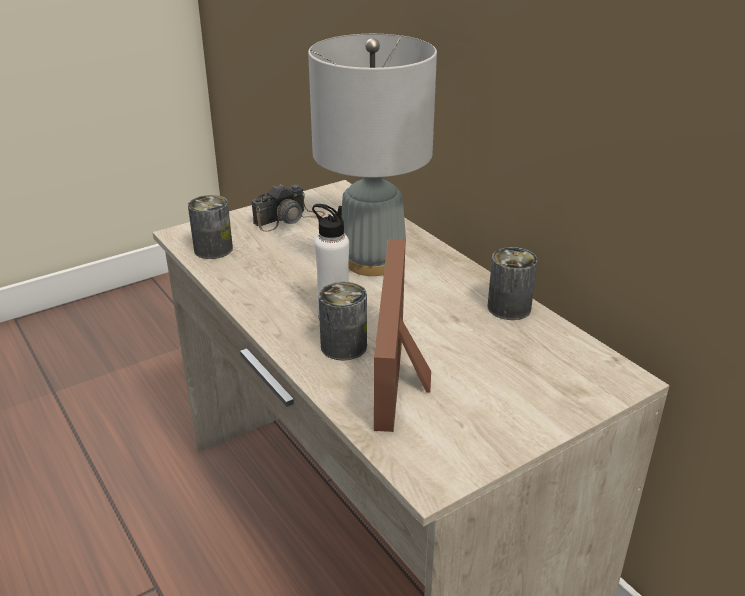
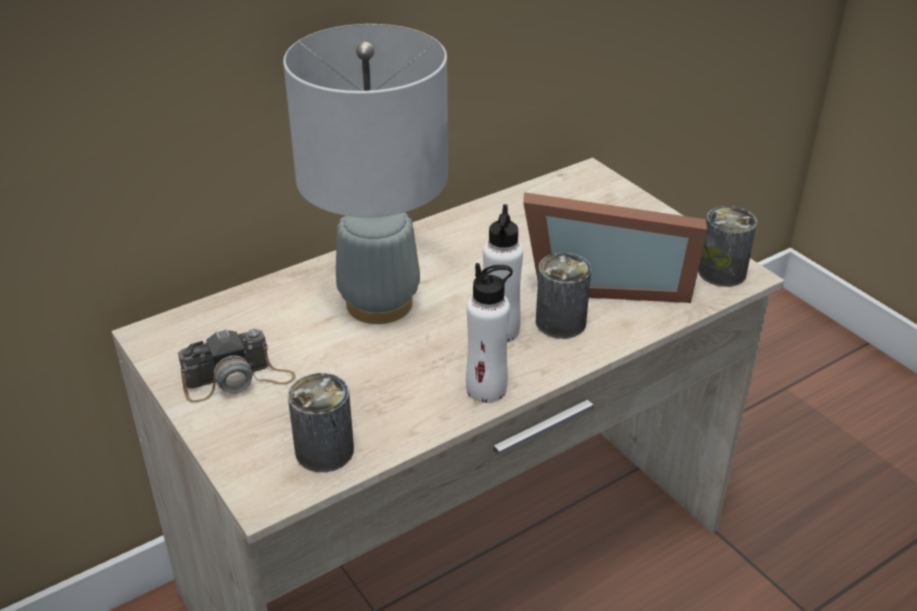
camera: 90 degrees left, 5 degrees up
(261, 308) = (486, 389): none -> white bottle
(289, 219) = (238, 380): camera -> camera turned 105 degrees clockwise
(509, 308) = (481, 218): can -> can (722, 272)

